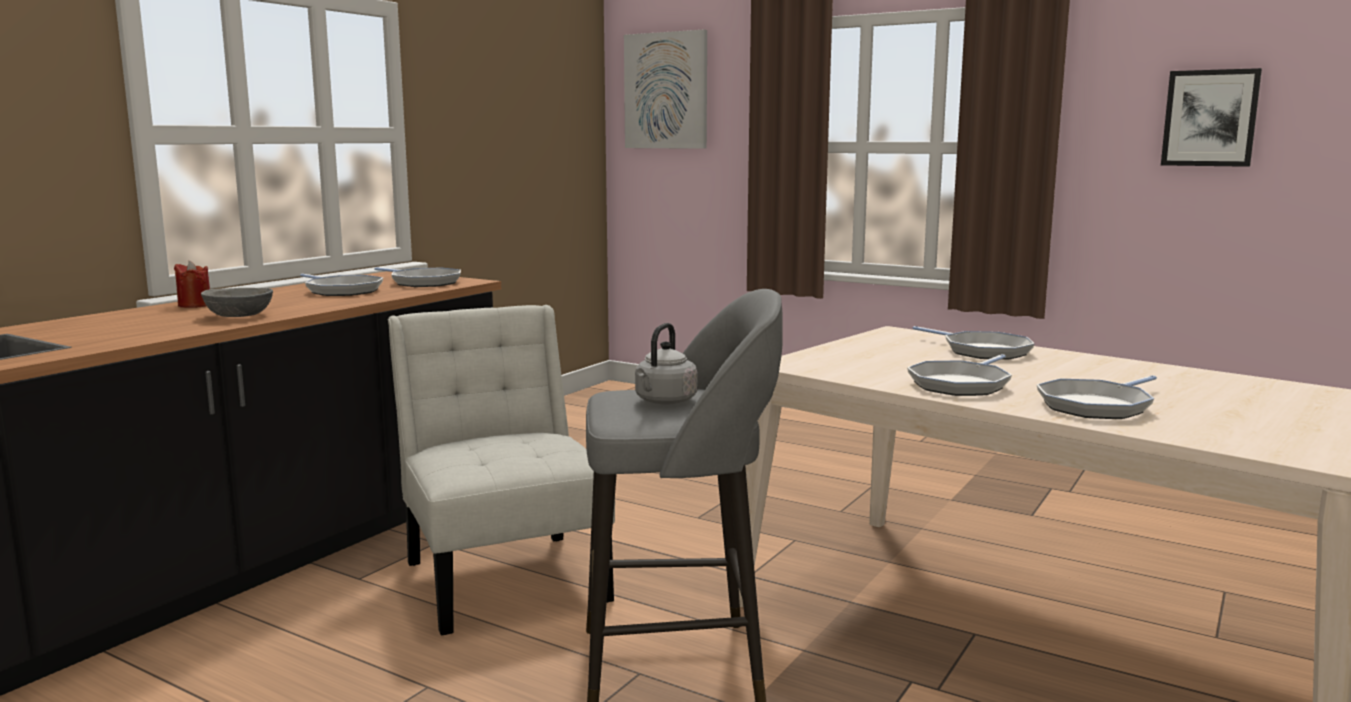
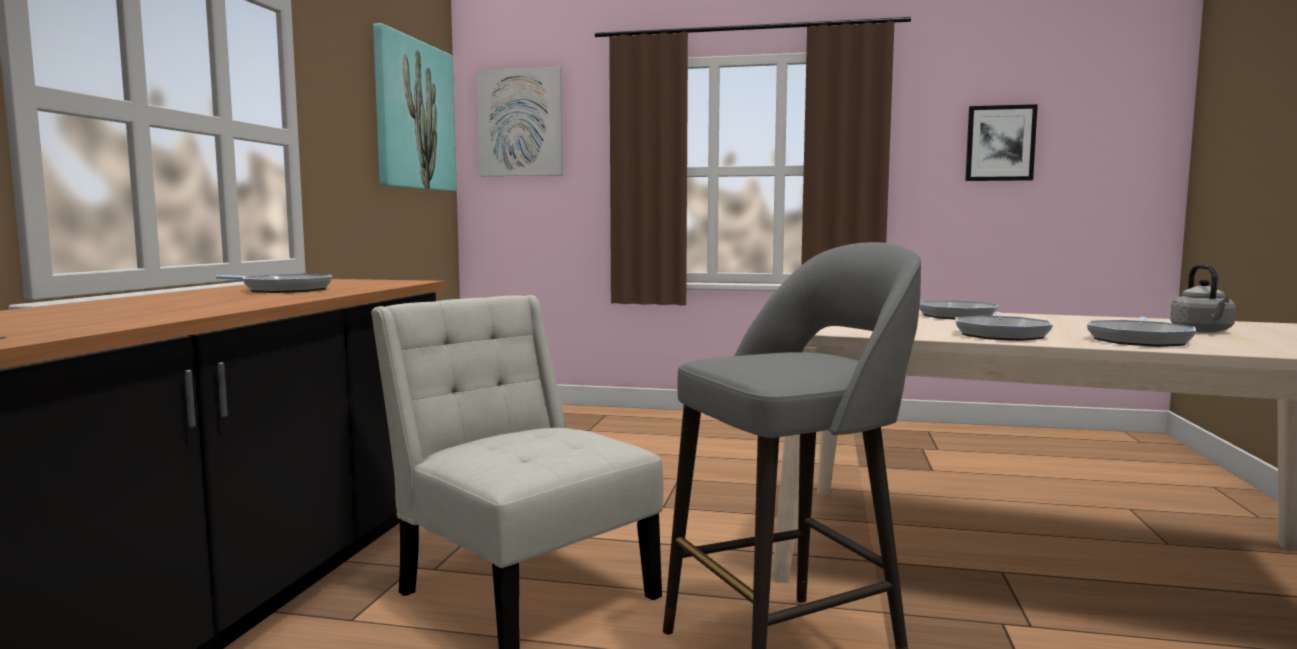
camera: 20 degrees left, 5 degrees down
(195, 305) = (113, 303): red candle -> none
(238, 316) = (199, 307): grey bowl -> none
(423, 282) = (363, 283): frying pan -> none
(547, 91) = (413, 115): none -> picture
(664, 401) = (786, 360): grey kettle -> grey kettle (1202, 331)

